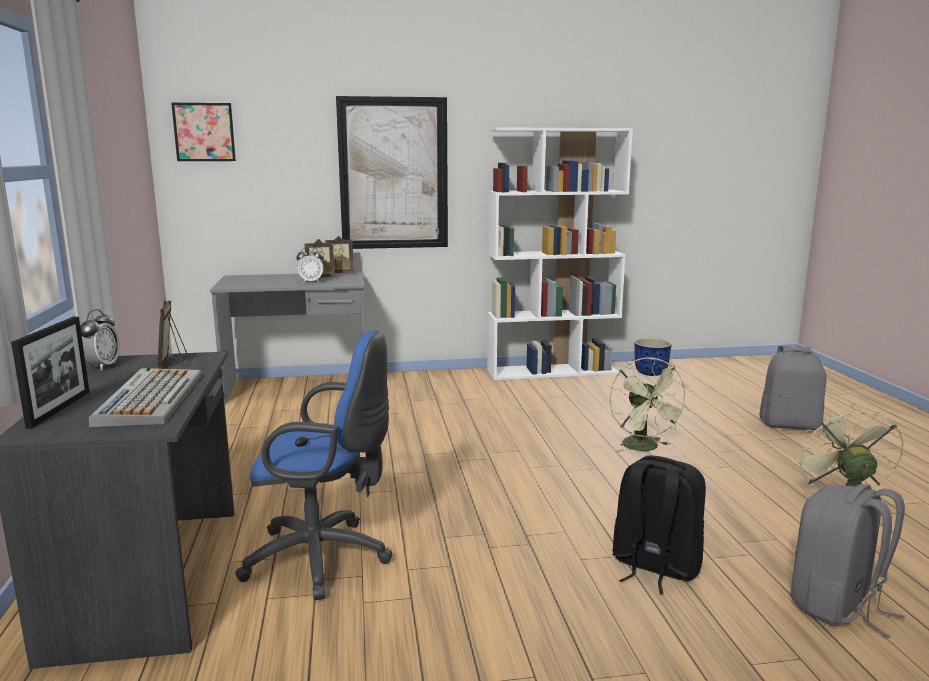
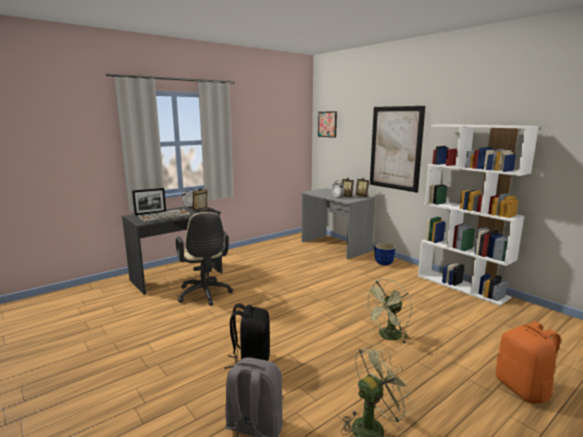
camera: 60 degrees right, 0 degrees up
(324, 559) = (205, 295): blue office chair -> beige office chair
(650, 373) = (525, 315): planter -> planter (384, 263)
(790, 425) = (523, 389): grey backpack -> orange backpack

